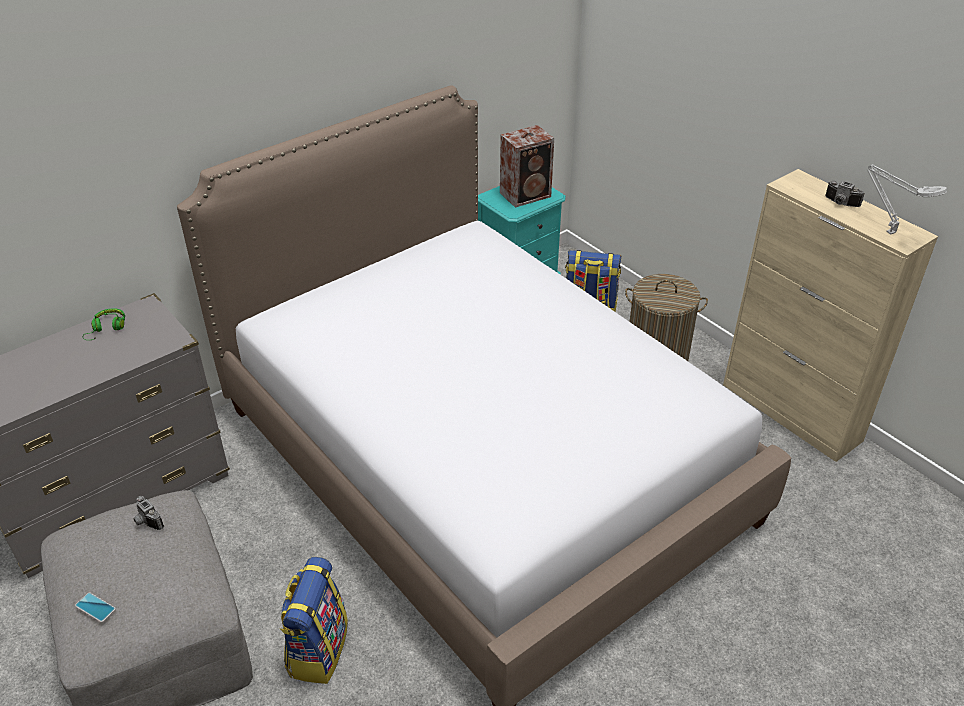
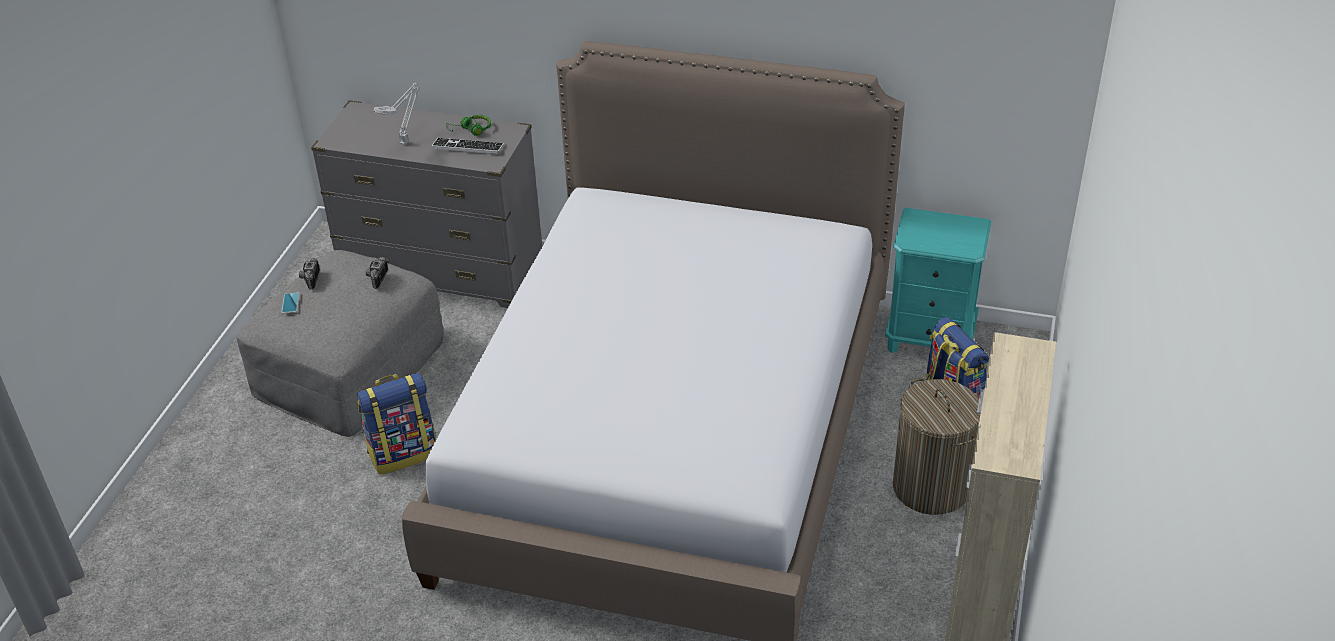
camera: 55 degrees right, 0 degrees up
(128, 342) = (468, 147): none -> keyboard
(527, 194) = (948, 235): speaker -> none
(840, 203) = (1018, 392): camera -> camera (309, 279)
(888, 231) = (1003, 441): grey table lamp -> grey table lamp (405, 142)

